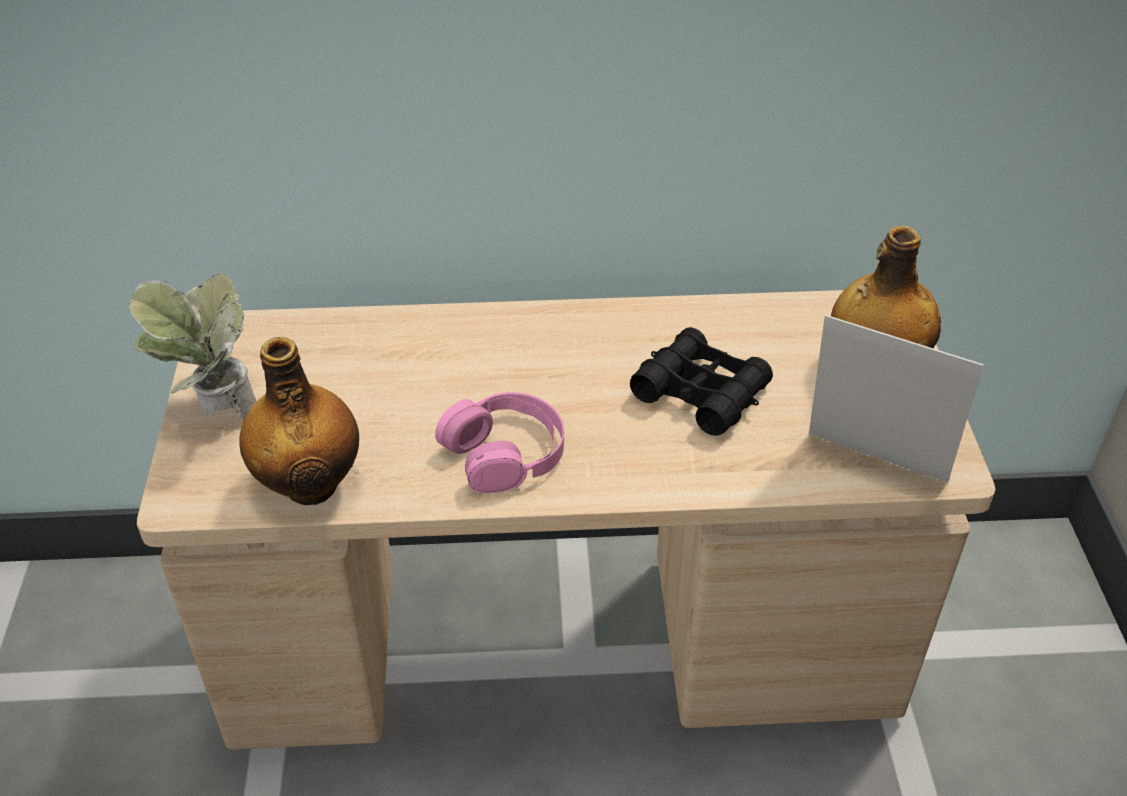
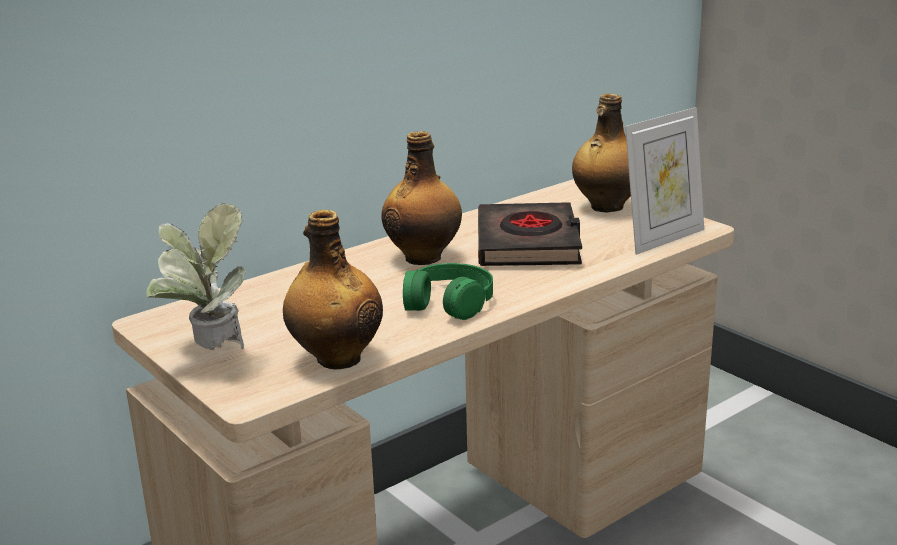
camera: 35 degrees left, 20 degrees down
(505, 452) = (448, 302): pink headphones -> green headphones
(564, 358) = (424, 257): none -> bottle
(700, 393) = (528, 244): black binoculars -> black book
(872, 466) = (663, 239): picture frame -> picture frame turned 150 degrees clockwise

